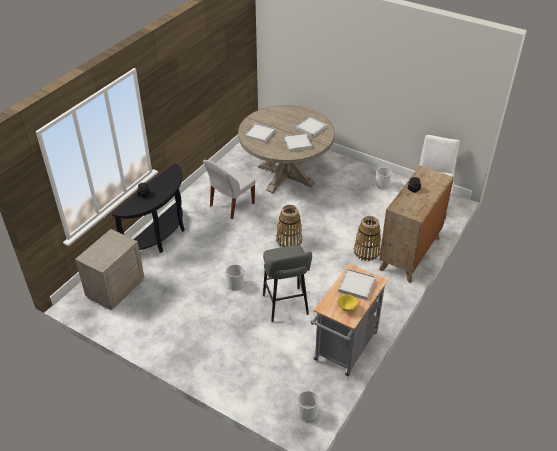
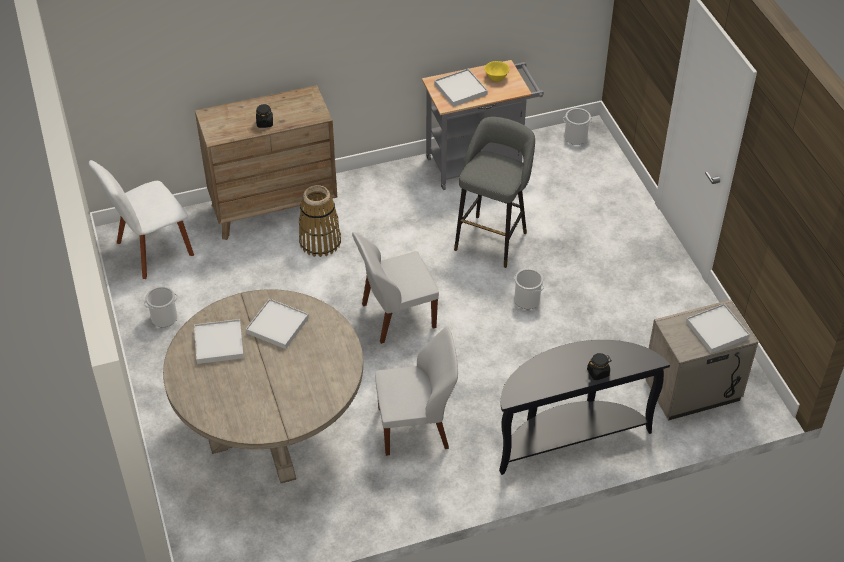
camera: 140 degrees left, 5 degrees up
(260, 134) = (310, 382): white tray -> white tray (716, 330)
(289, 240) = (396, 316): basket -> white chair

